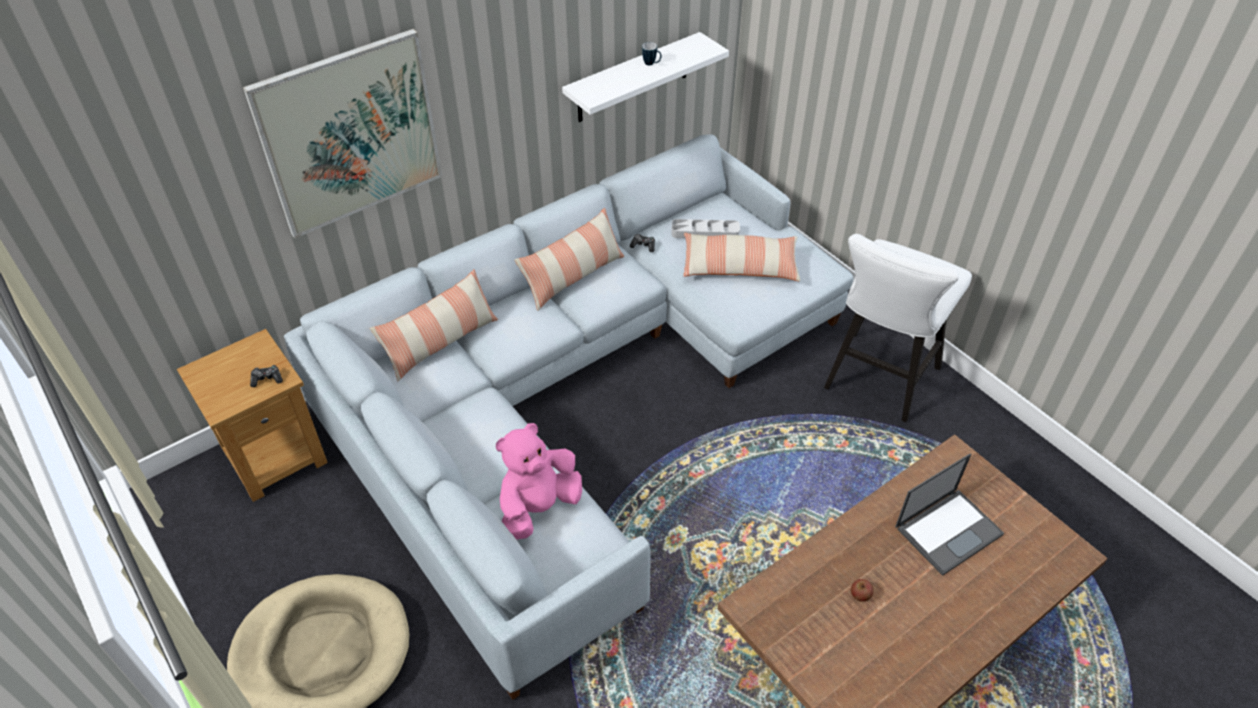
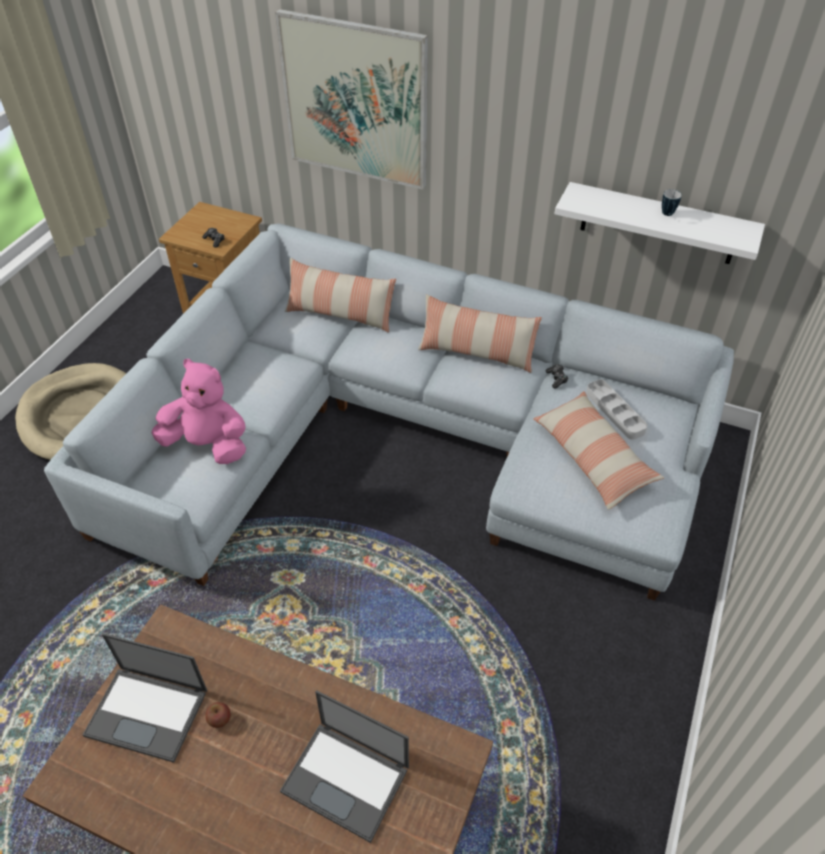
camera: 60 degrees right, 0 degrees up
(829, 645) = (148, 712): none -> laptop
(877, 382) = (600, 672): white stool -> none

